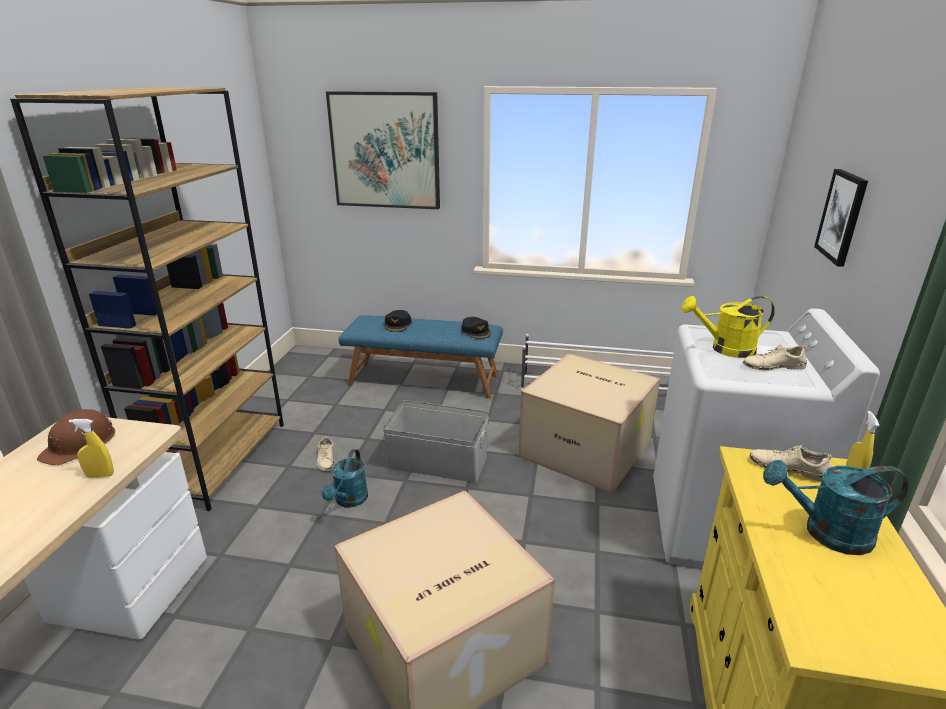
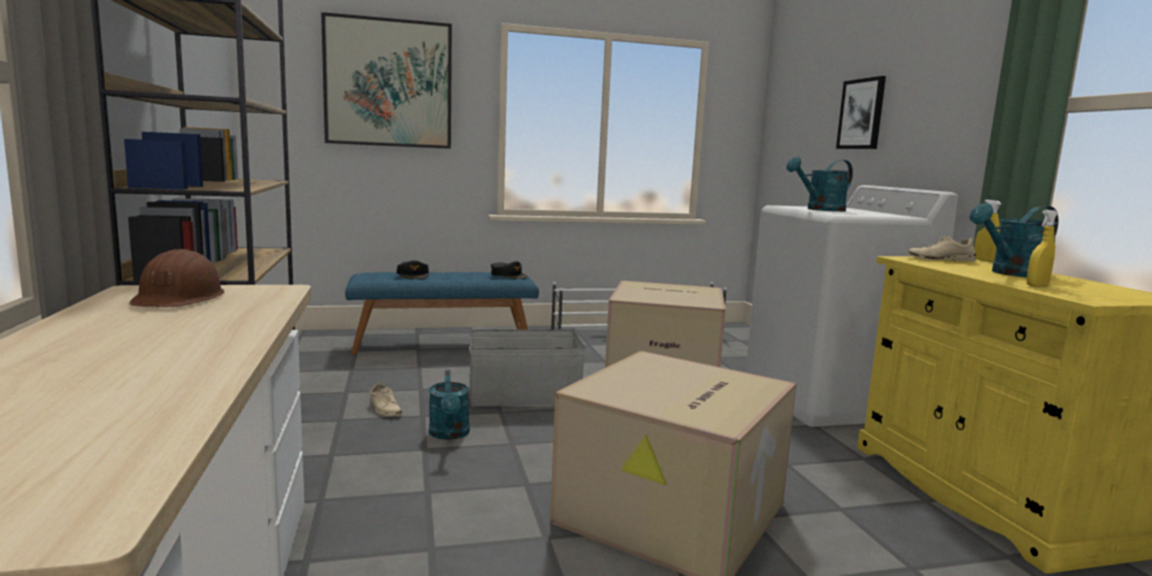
camera: 25 degrees left, 15 degrees down
(100, 475) = (256, 310): yellow spray bottle -> yellow spray bottle (1037, 285)
(725, 349) = (820, 210): yellow watering can -> turquoise watering can
(773, 366) = (868, 213): beige shoe -> none

